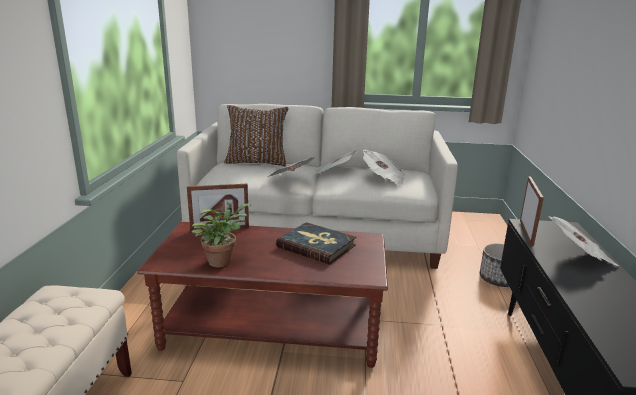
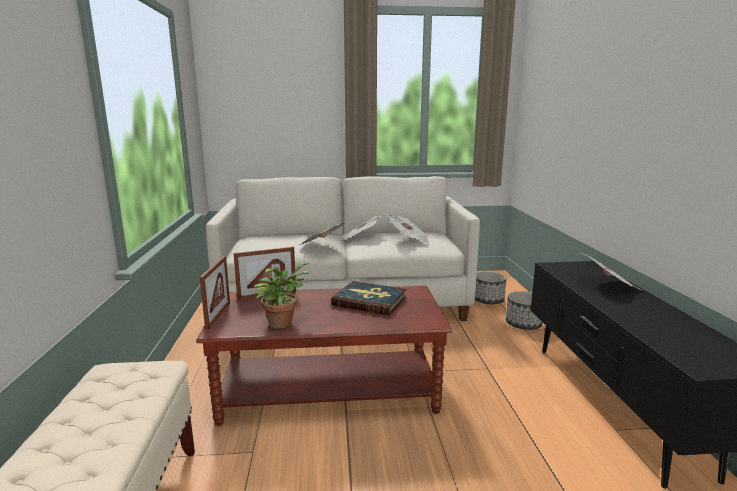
camera: 10 degrees left, 5 degrees down
(257, 162) = (280, 234): brown pillow -> none
(469, 247) = (488, 300): none -> planter
(526, 233) = (556, 272): picture frame -> picture frame (218, 315)

